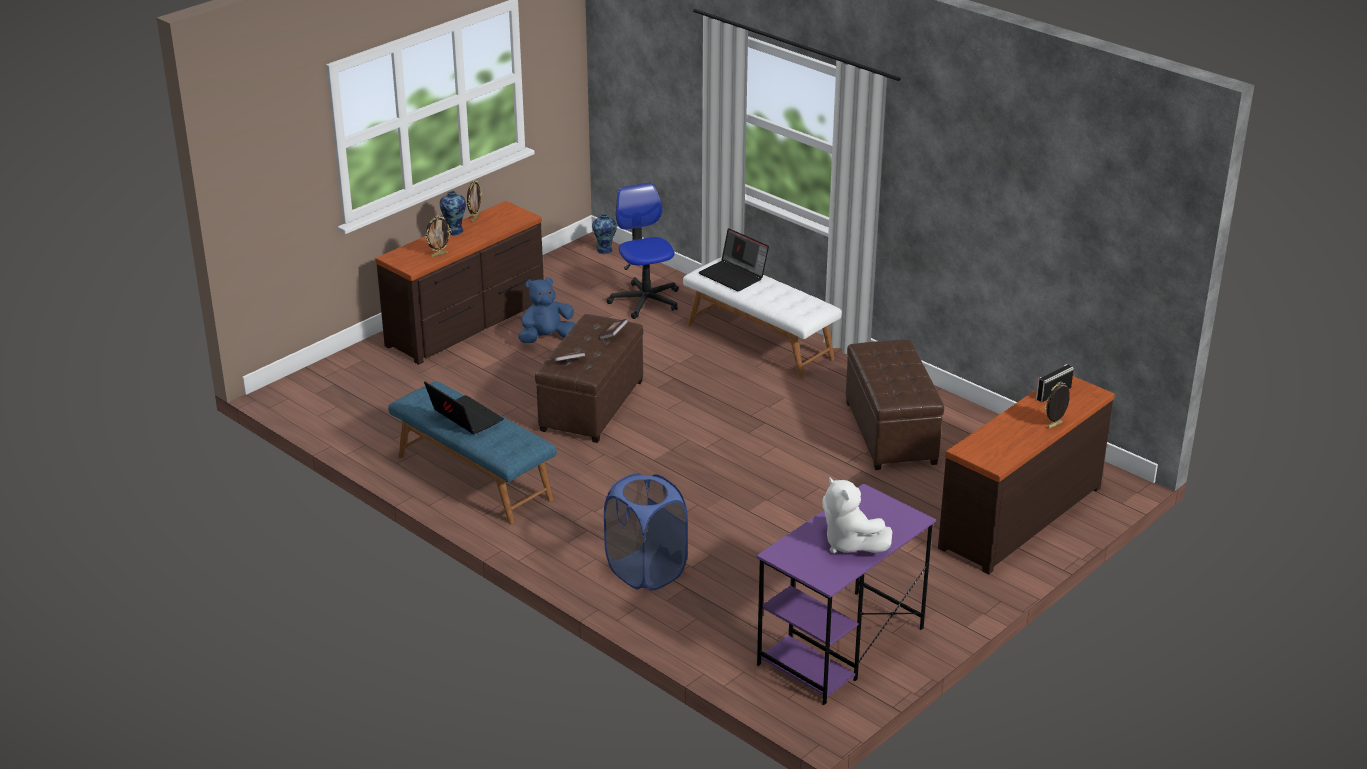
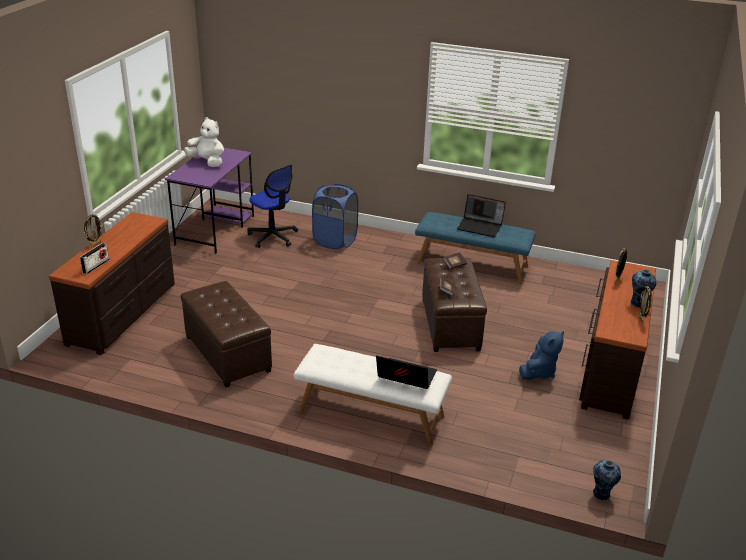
camera: 155 degrees right, 0 degrees up
(645, 301) = (502, 434): office chair -> office chair (273, 237)

